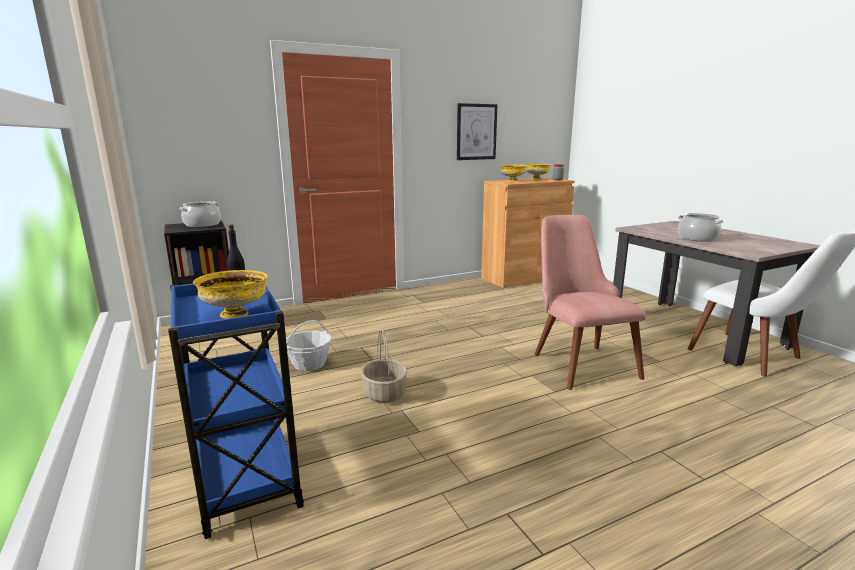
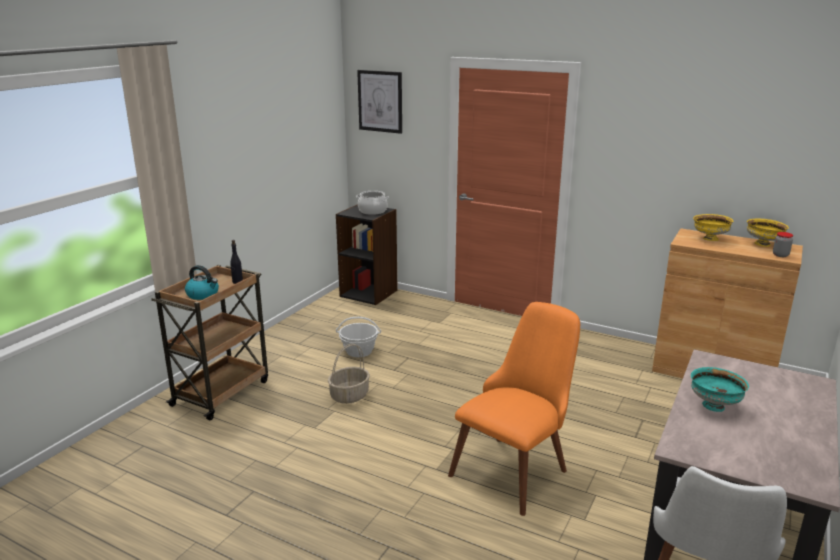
camera: 55 degrees right, 5 degrees up
(235, 314) = (203, 294): yellow bowl -> kettle
(246, 476) = (222, 392): blue cart -> brown cart
(476, 132) = (680, 164): picture -> picture (380, 101)
(577, 360) = (516, 466): pink chair -> orange chair
(697, 238) = (714, 405): cooking pot -> turquoise bowl

